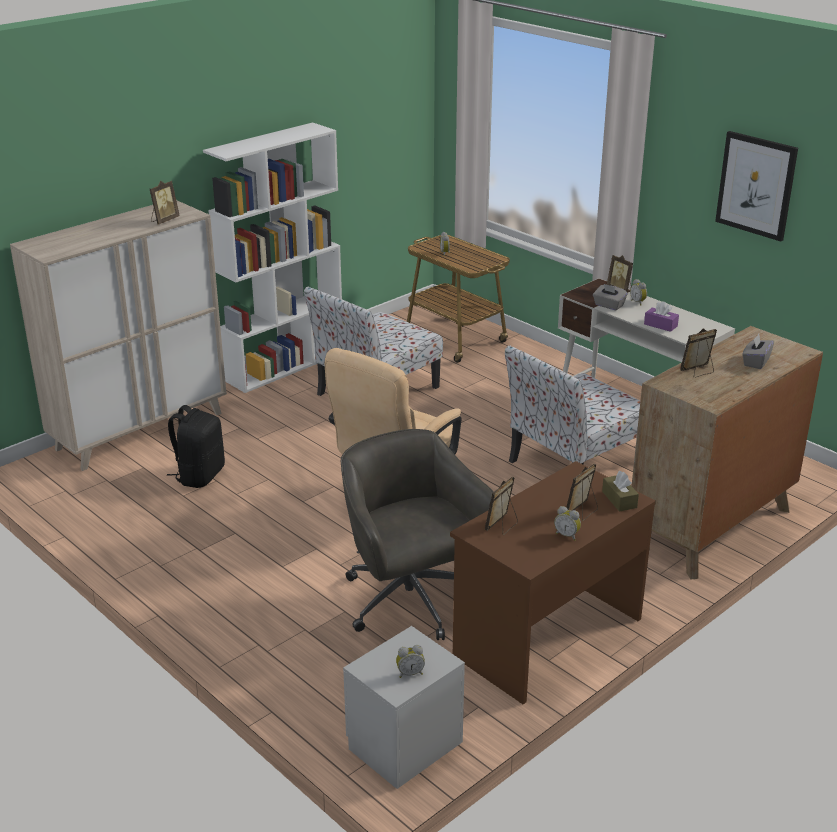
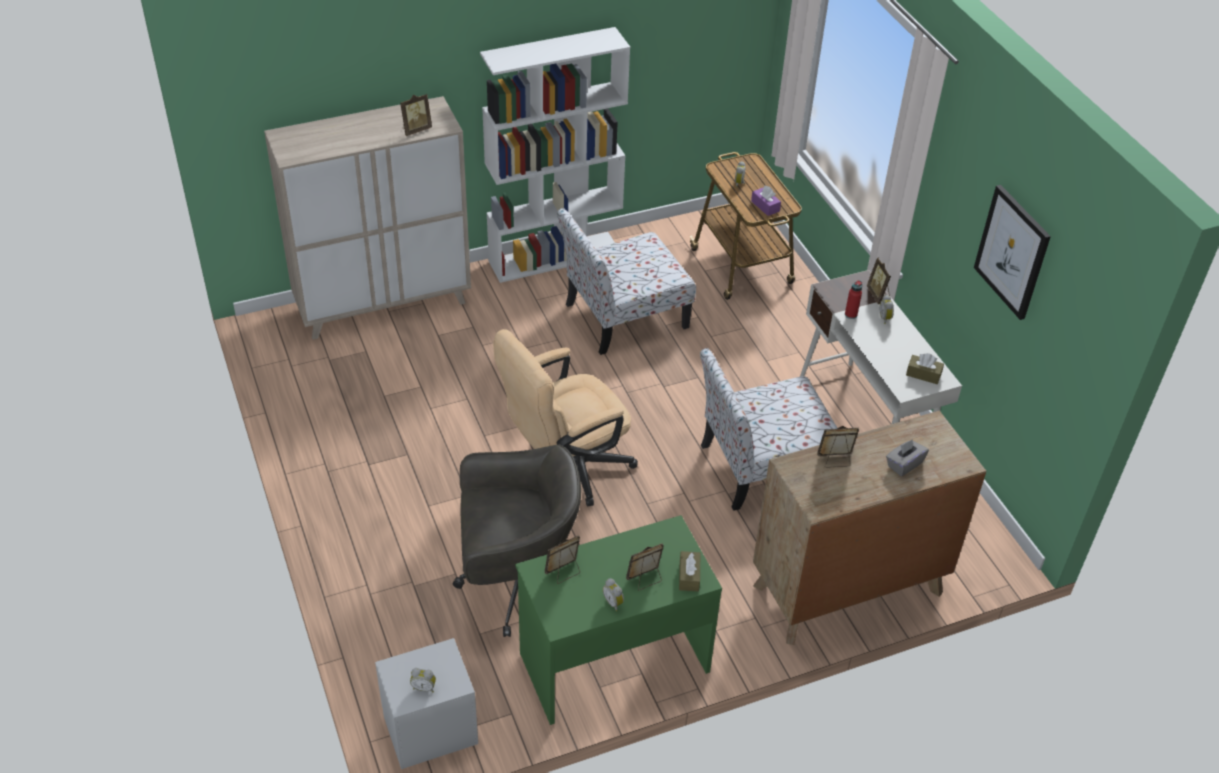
camera: 20 degrees right, 15 degrees up
(199, 475) = (409, 376): black backpack -> none
(411, 602) = (517, 583): grey office chair -> grey office chair turned 90 degrees clockwise
(546, 636) = (613, 660): brown desk -> green desk
(608, 305) = (851, 315): grey tissue box -> red bottle
(660, 325) = (885, 359): purple tissue box -> purple tissue box (765, 206)
(699, 328) = (923, 374): none -> brown tissue box

